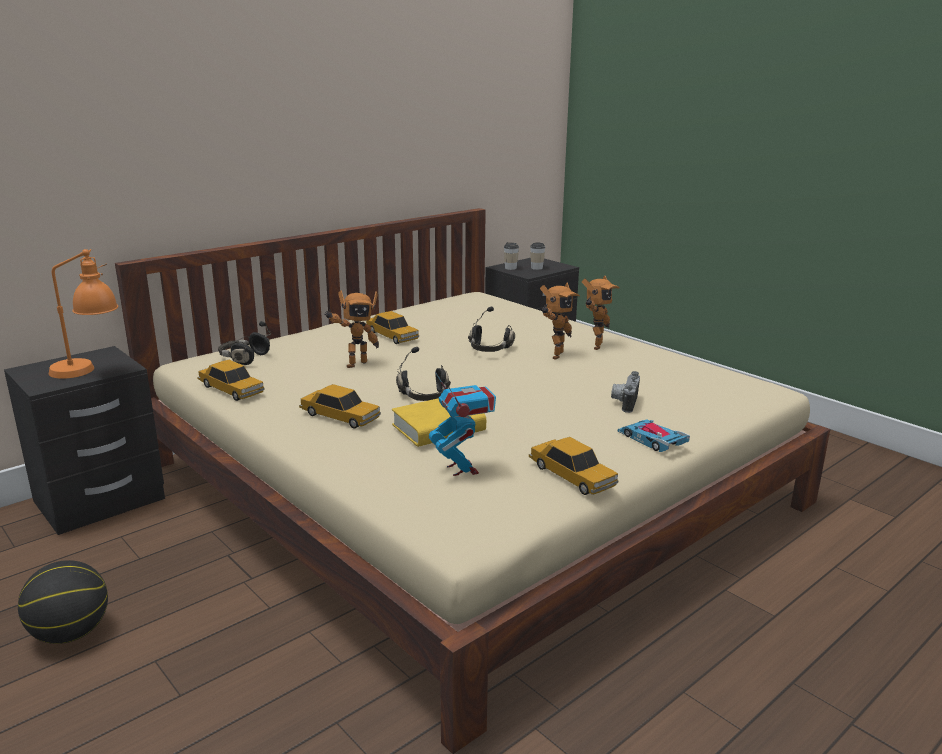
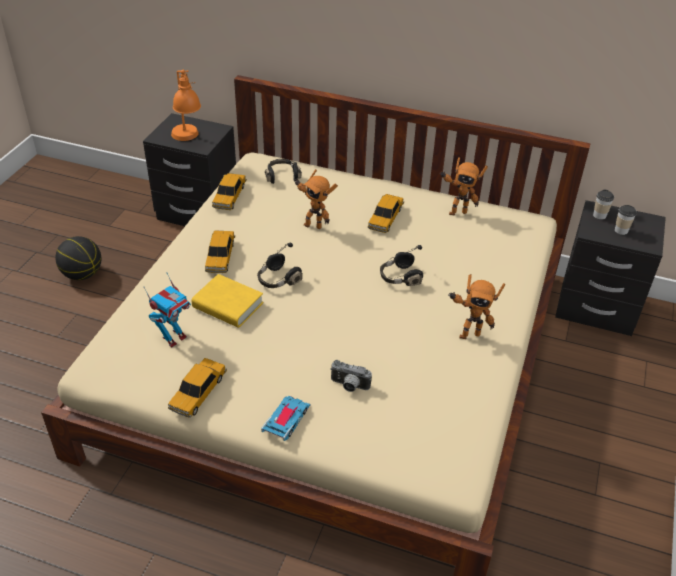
camera: 60 degrees right, 20 degrees up
(554, 355) = (420, 317): toy robot -> toy robot (457, 212)
(623, 403) = (349, 386): camera -> camera turned 150 degrees counterclockwise

